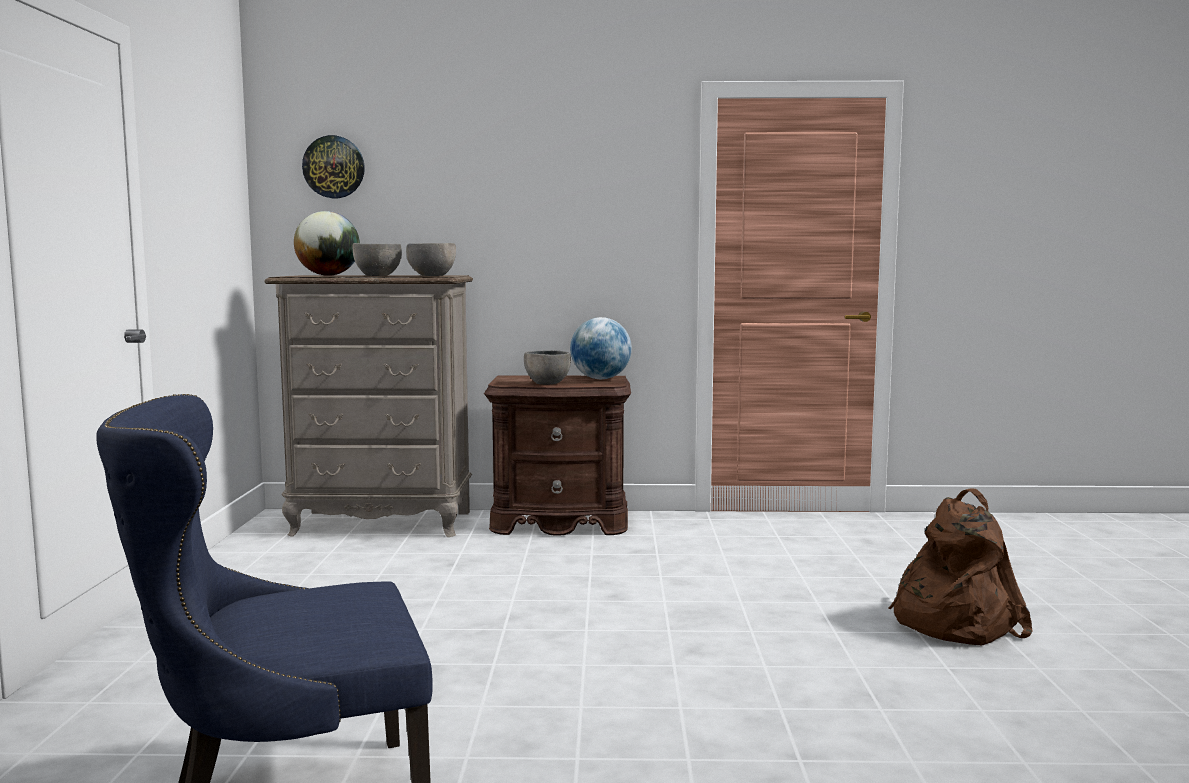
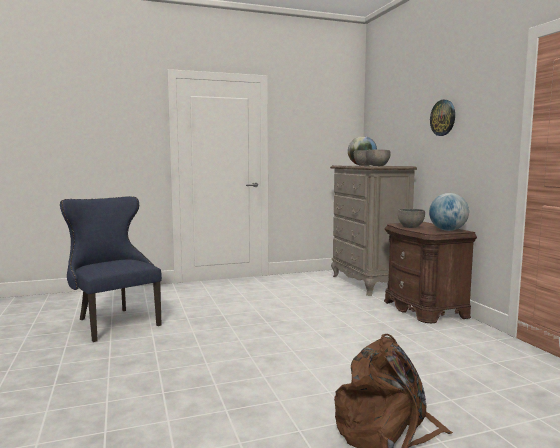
camera: 70 degrees right, 0 degrees up
(334, 167) = (383, 114): wall clock -> wall clock (443, 117)

